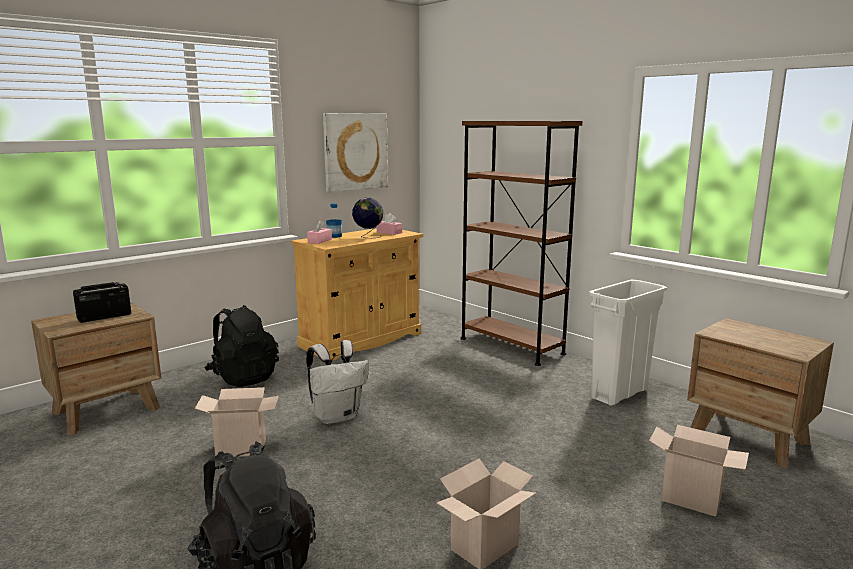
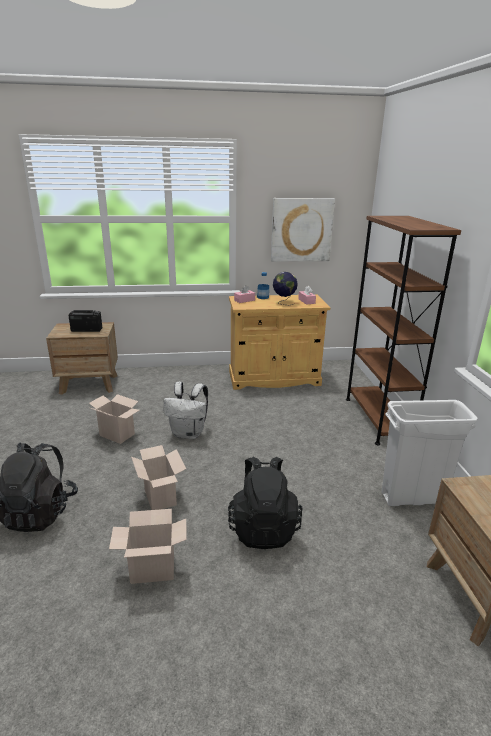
camera: 35 degrees right, 10 degrees up
(243, 377) = (173, 385): black backpack -> black backpack (263, 528)
(693, 499) = (342, 621): cardboard box -> cardboard box (161, 498)

